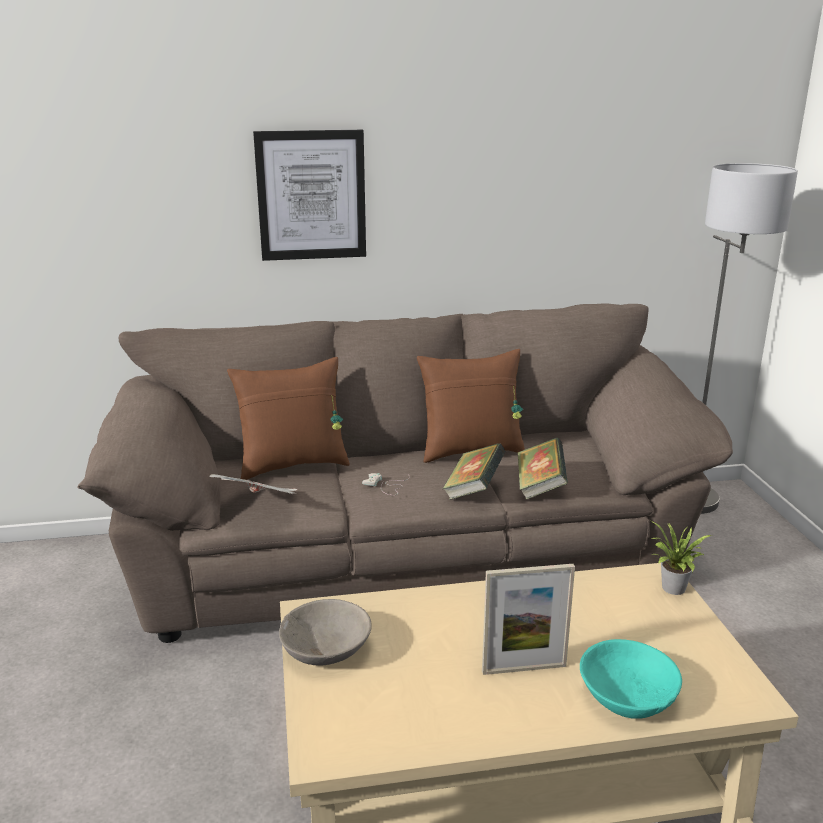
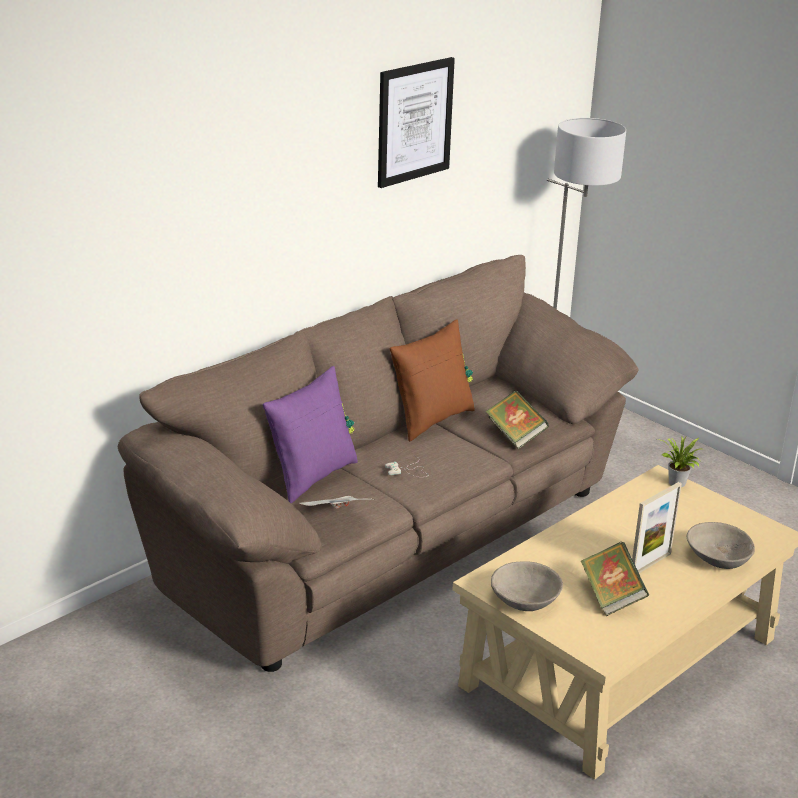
camera: 35 degrees left, 5 degrees up
(293, 466) = (312, 477): brown pillow -> purple pillow
(311, 195) = (263, 214): picture -> picture (414, 121)
(473, 490) = (473, 453): book -> book (611, 596)
(627, 695) = (717, 557): turquoise bowl -> grey bowl

